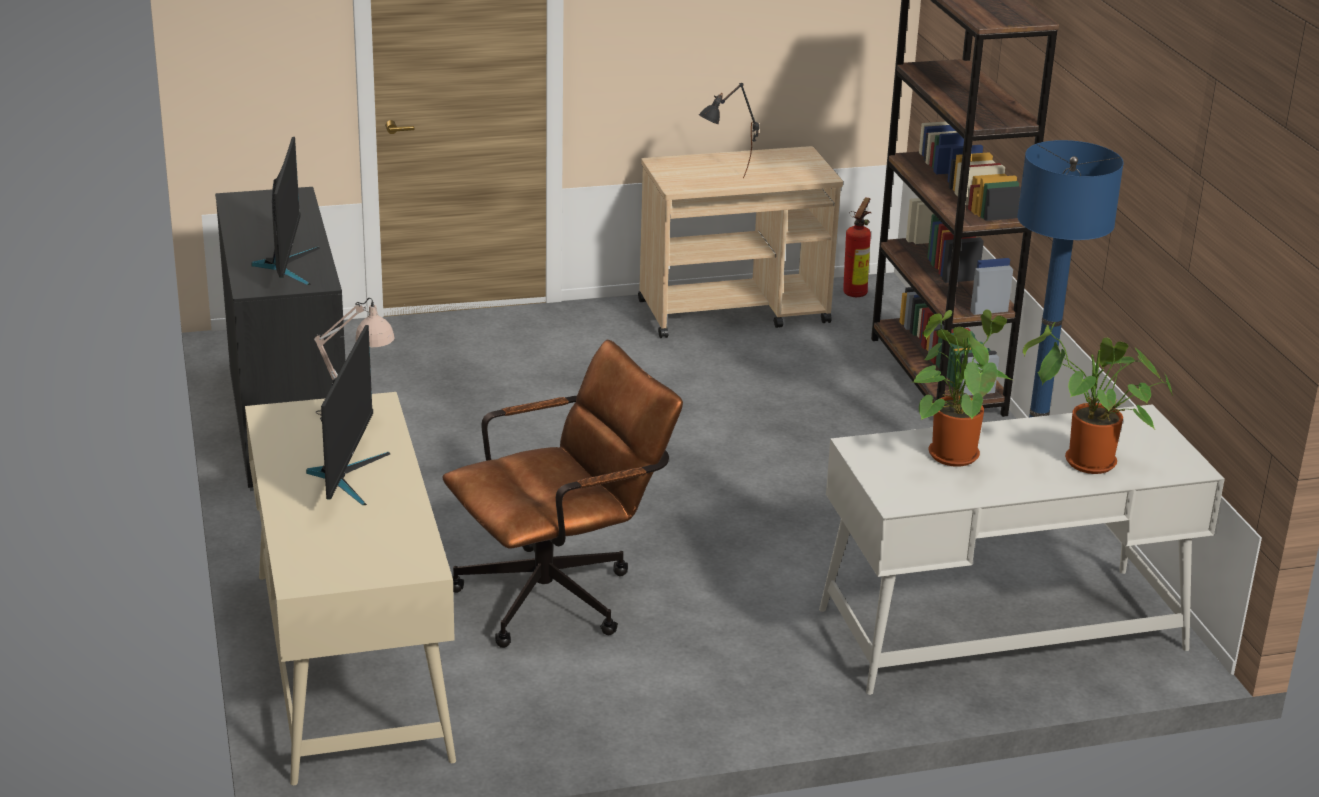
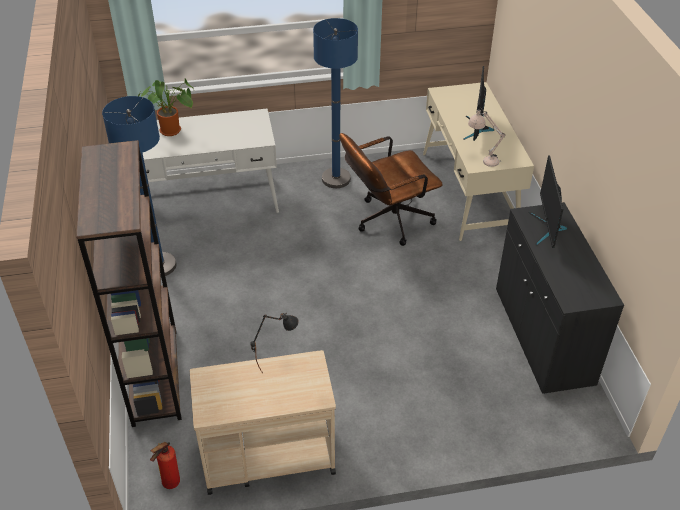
camera: 175 degrees left, 15 degrees up
(695, 687) = (336, 179): none -> blue floor lamp
(950, 452) = (227, 136): potted plant -> none

